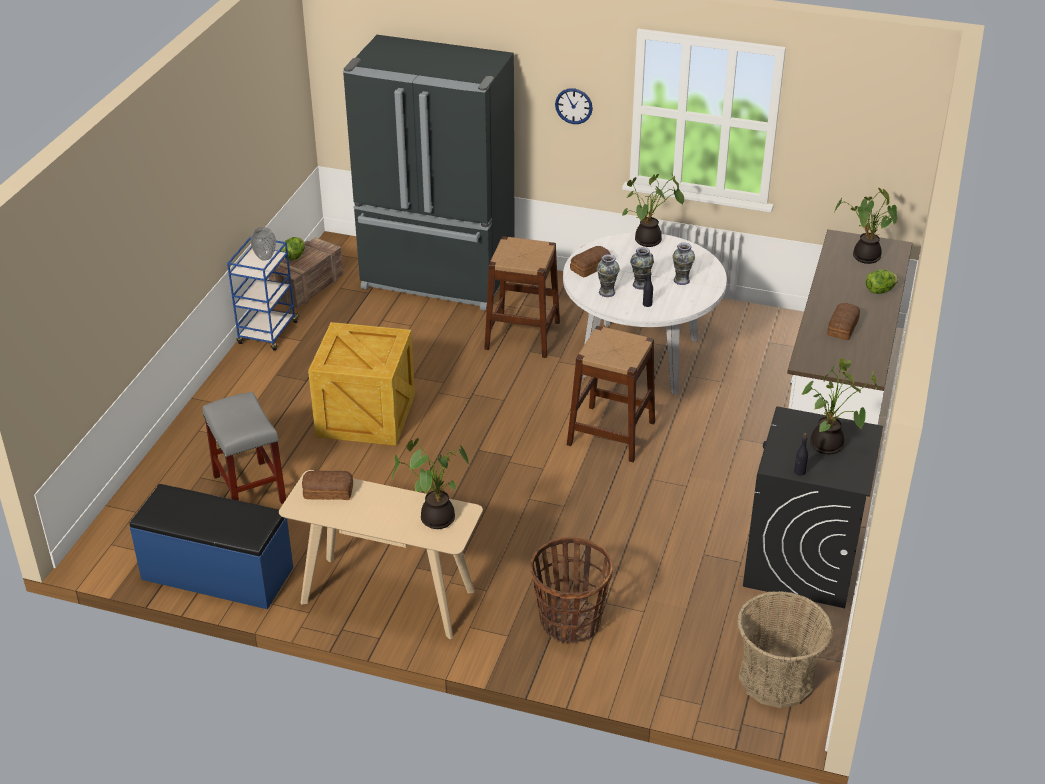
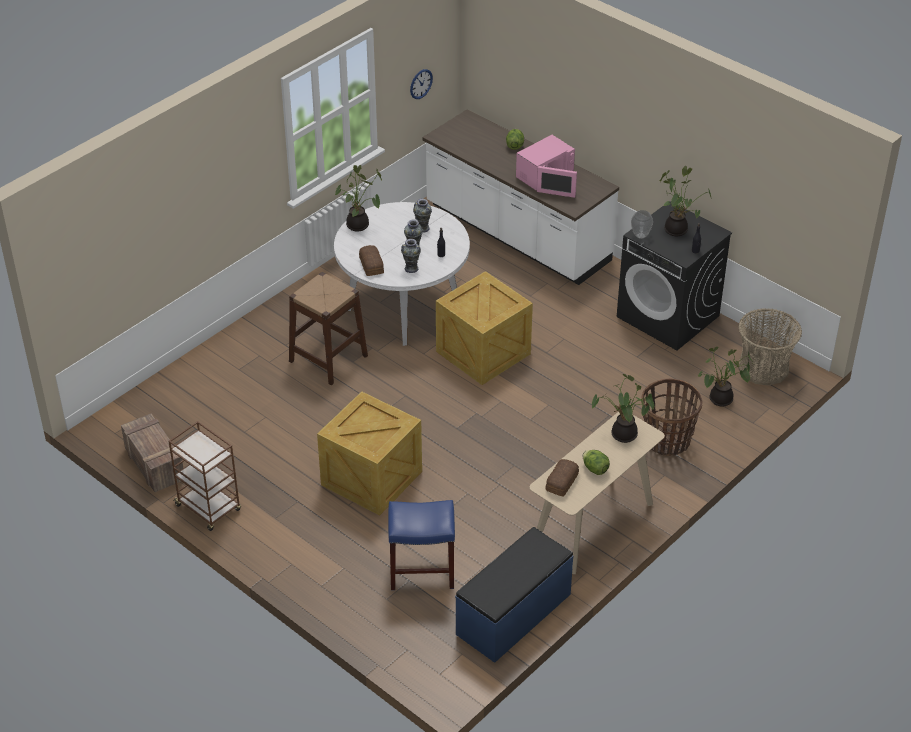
camera: 65 degrees left, 5 degrees up
(248, 489) = (421, 572): grey stool -> blue stool
(264, 258) = (197, 445): vase -> vase (640, 236)
(268, 333) = (209, 508): blue cart -> brown cart
(294, 256) = (143, 446): lettuce -> lettuce (595, 469)
(437, 279) = (208, 381): black fridge -> none
(573, 106) = (247, 169): wall clock -> wall clock (421, 84)
(611, 433) = (483, 354): brown stool -> crate
(843, 327) = (545, 177): bread -> pink microwave
(863, 257) = (470, 136): potted plant -> potted plant (720, 401)

